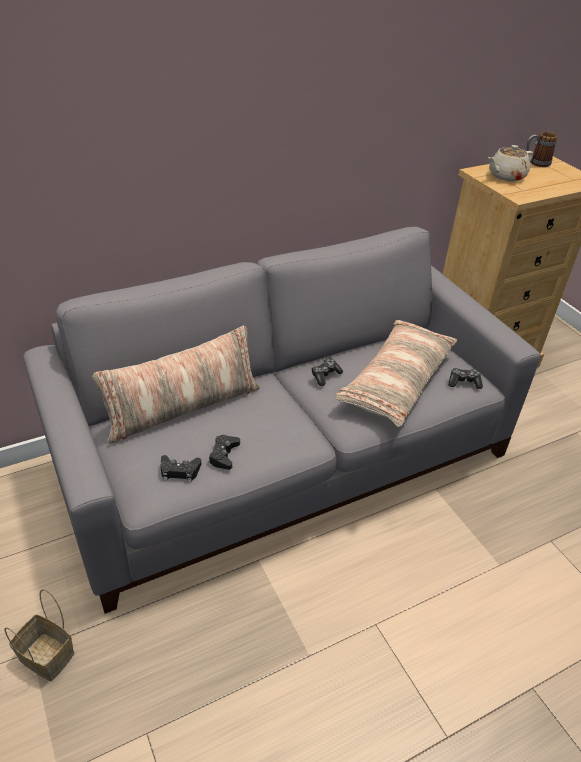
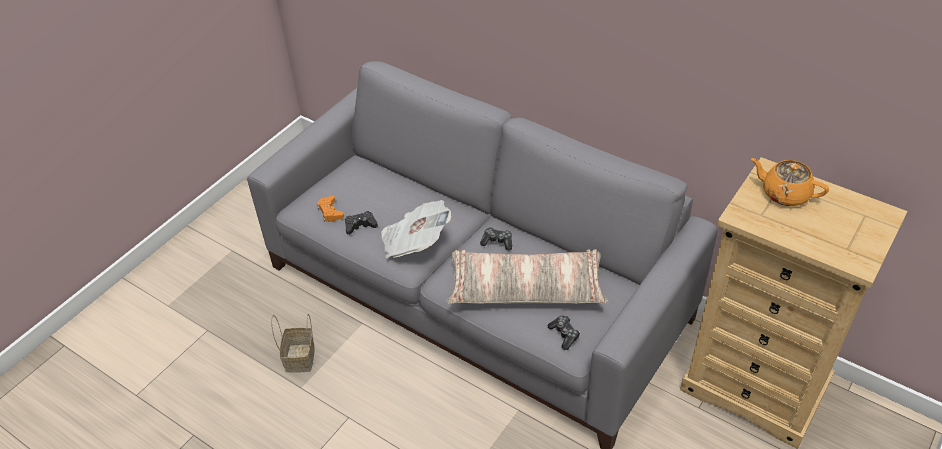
camera: 65 degrees right, 5 degrees up
(49, 656) = (231, 259): basket -> basket (300, 359)
(179, 471) = (330, 212): black game controller -> orange game controller
(183, 407) = (398, 184): pillow -> none
(284, 425) = (415, 242): none -> newspaper
(506, 176) = (784, 193): beige teapot -> orange teapot
(535, 163) = (857, 208): mug -> none

